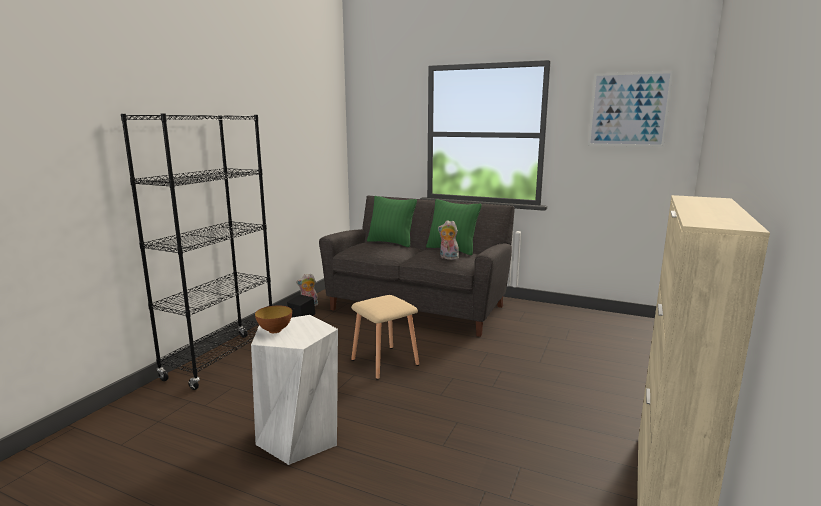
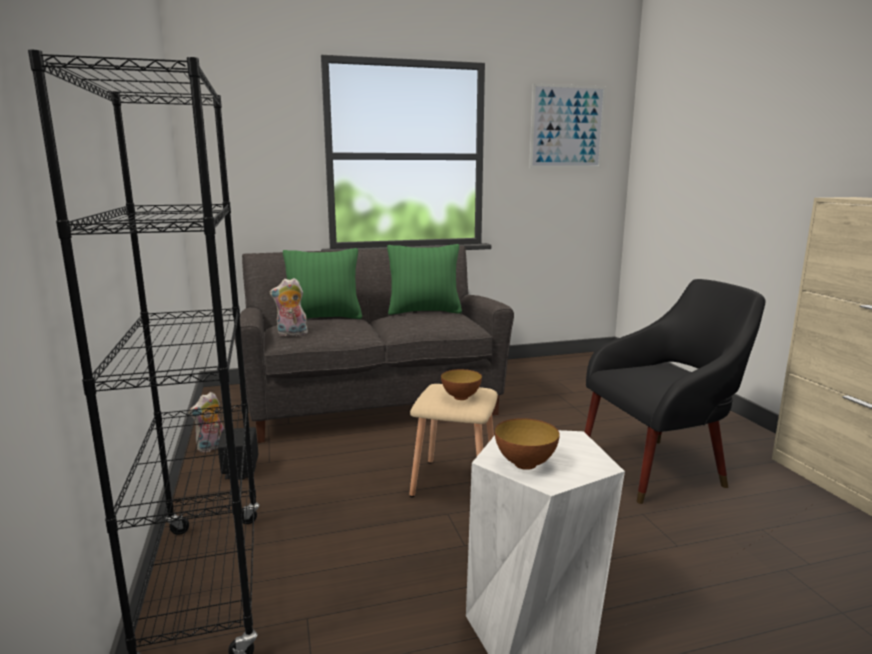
camera: 40 degrees left, 0 degrees up
(381, 304) = (461, 397): none -> bowl
(448, 258) = (444, 321): plush toy -> plush toy (291, 334)
(526, 405) = (658, 467): none -> black armchair

